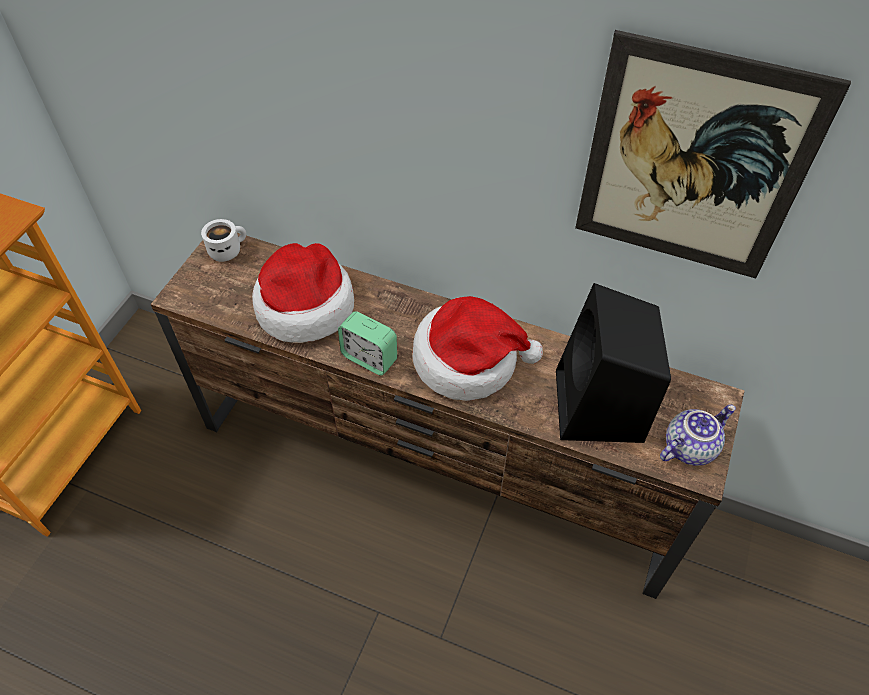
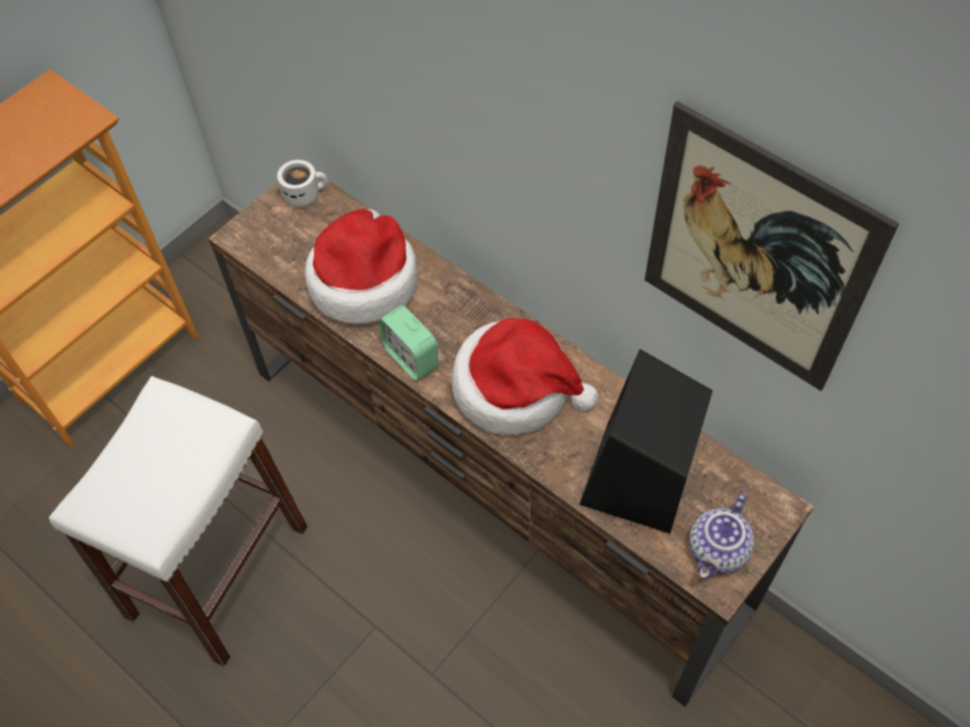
camera: 20 degrees right, 5 degrees up
(221, 606) = (218, 570): none -> white stool
(688, 446) = (718, 552): teapot -> teapot turned 135 degrees clockwise

